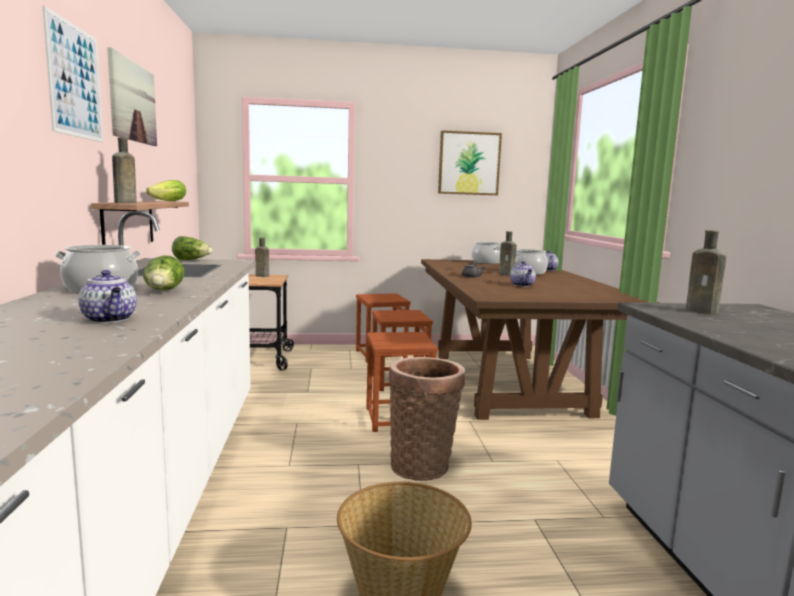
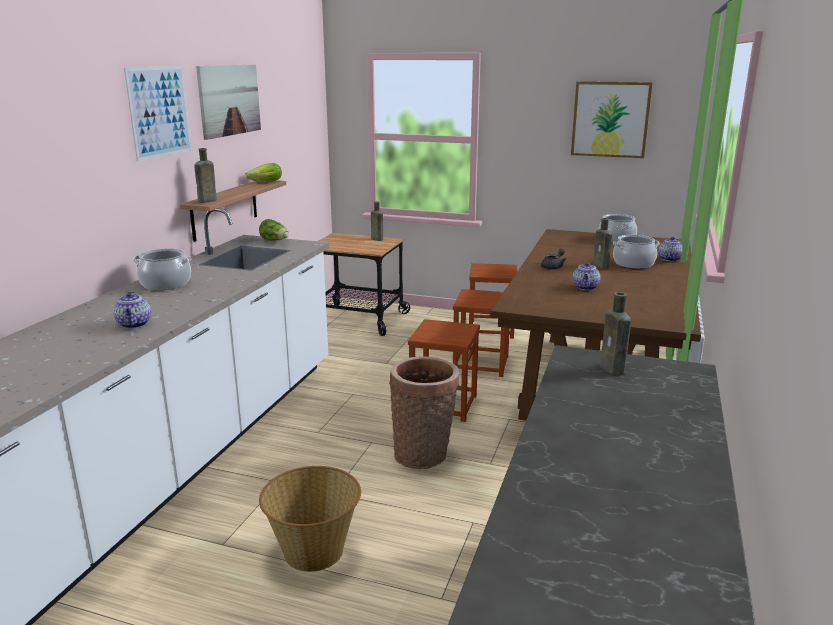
camera: 25 degrees right, 10 degrees up
(164, 291) = (202, 291): lettuce -> none

